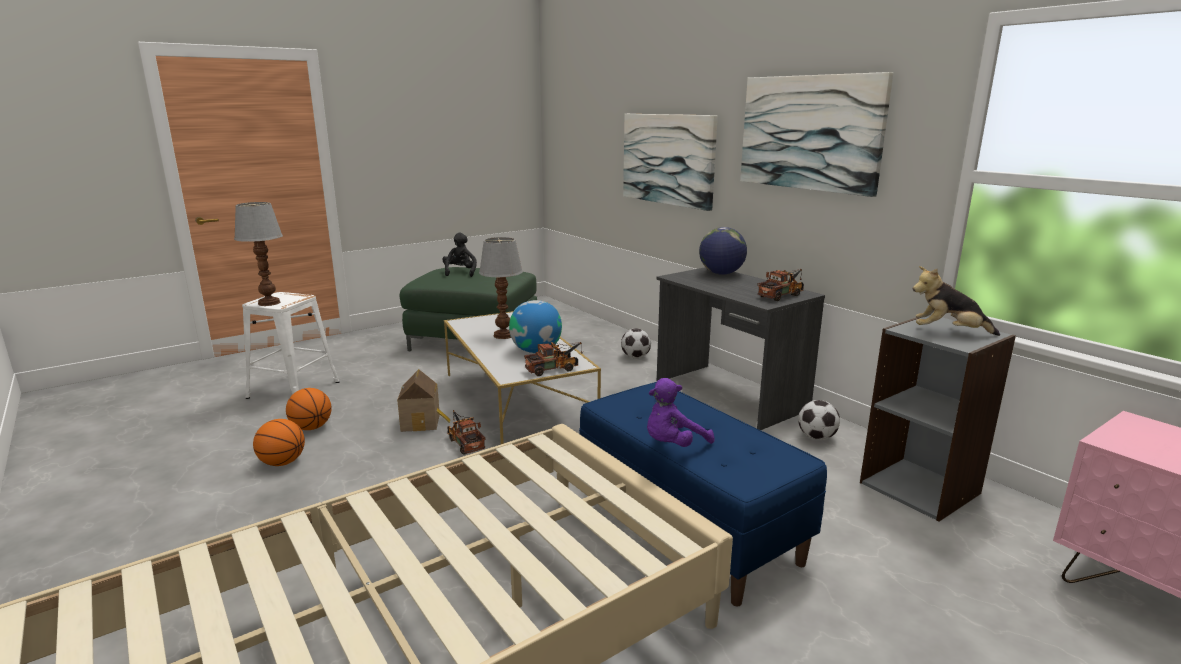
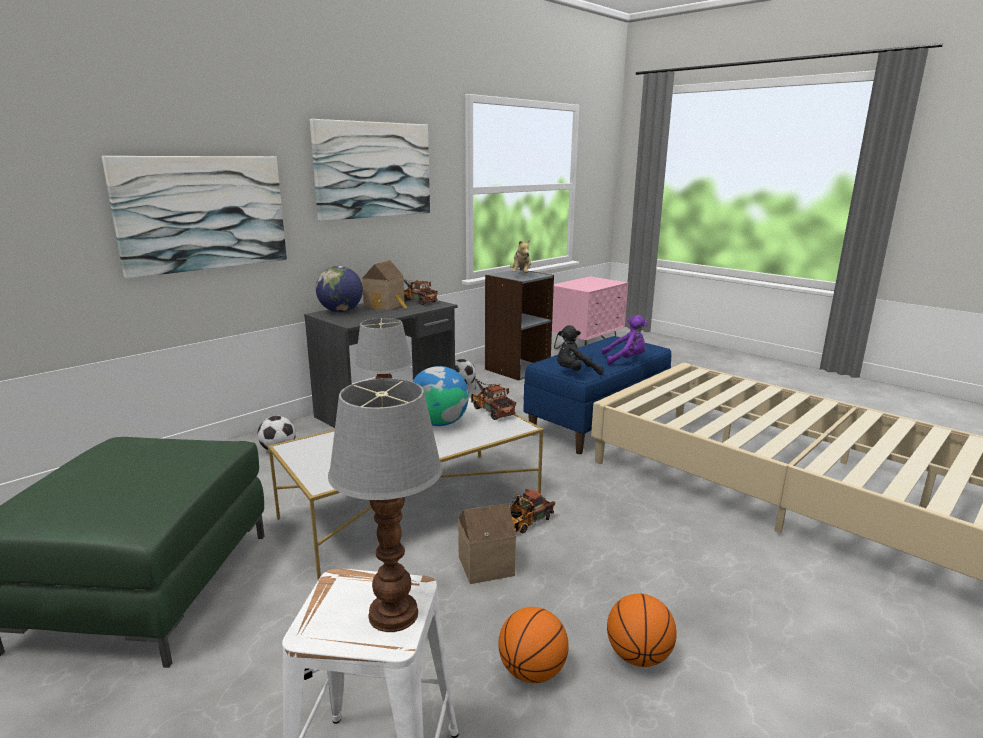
camera: 100 degrees left, 0 degrees up
(460, 272) = (101, 483): black plush toy -> black plush toy (575, 373)
(673, 445) = (625, 360): purple plush toy -> purple plush toy turned 45 degrees counterclockwise
(751, 285) = (386, 306): none -> toy house

